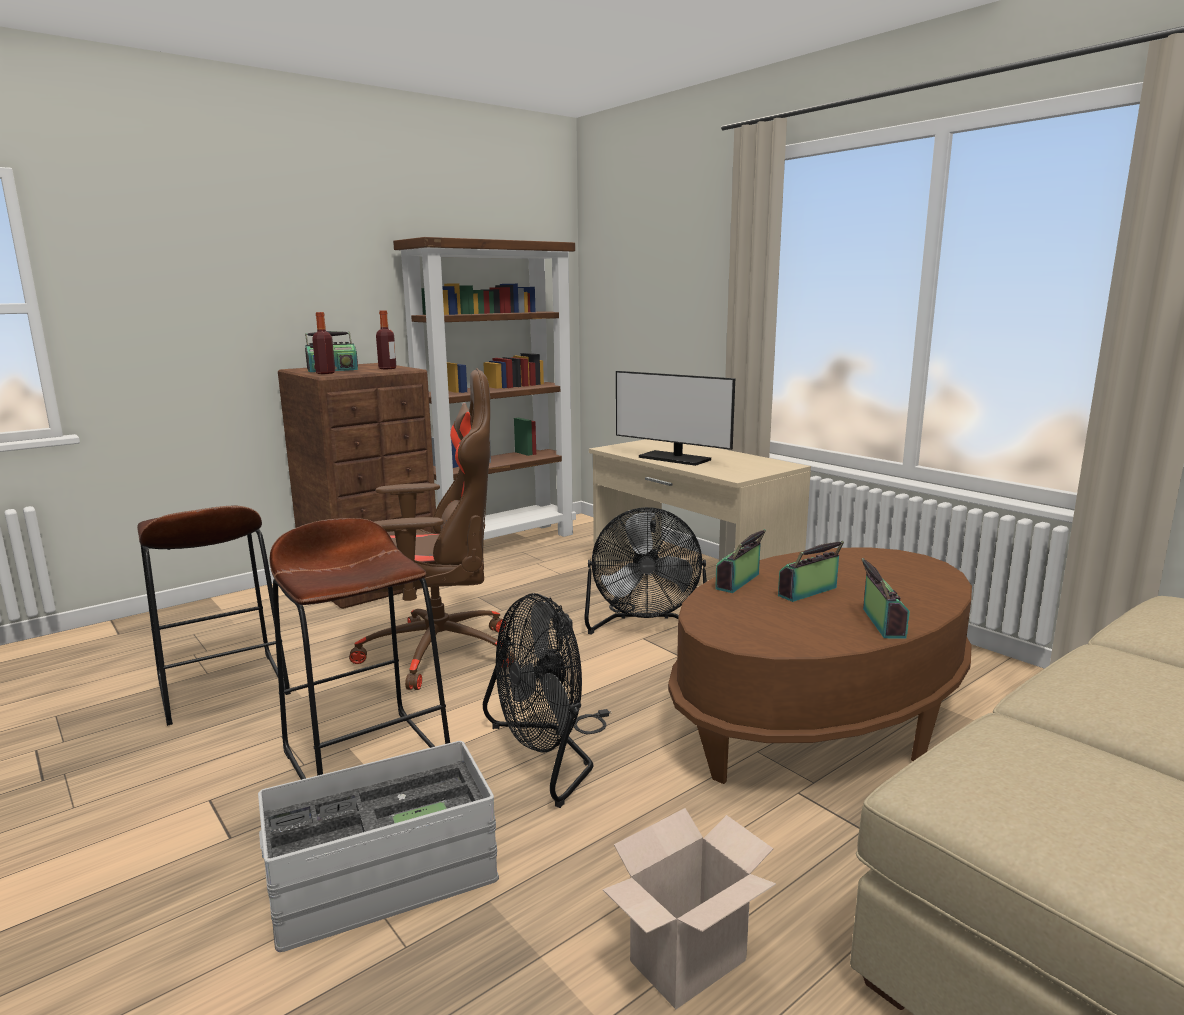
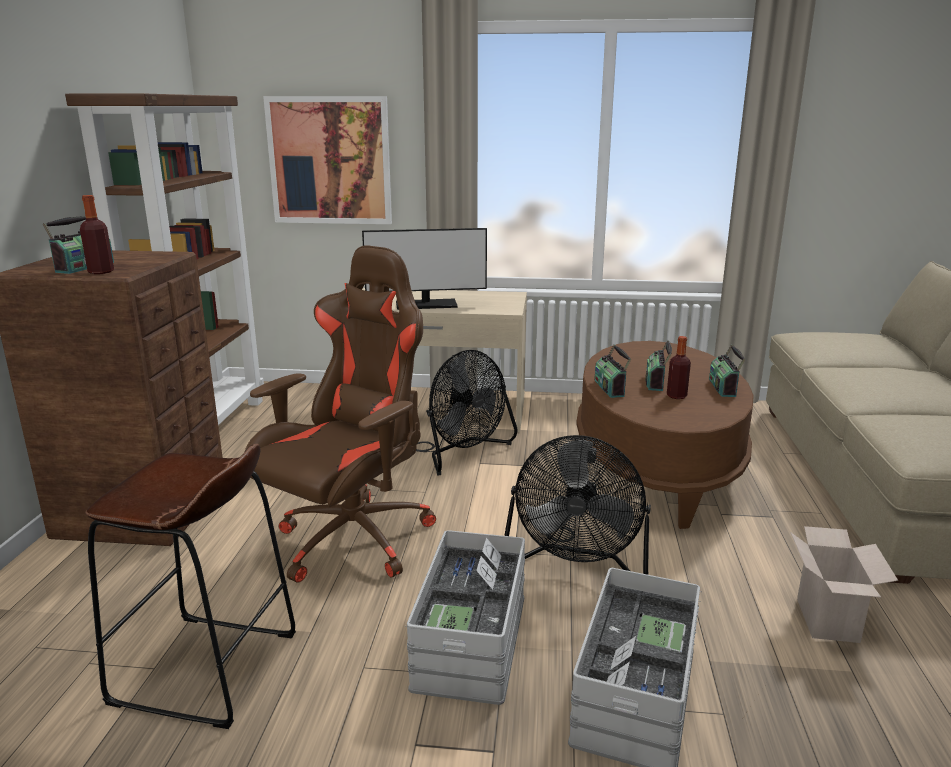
camera: 45 degrees left, 5 degrees up
(367, 758) = (469, 638): brown stool -> grey storage box
(387, 368) = (143, 256): bottle -> bottle (676, 396)
(662, 305) = (330, 161): none -> picture
(881, 623) = (723, 388): radio -> radio turned 135 degrees counterclockwise

